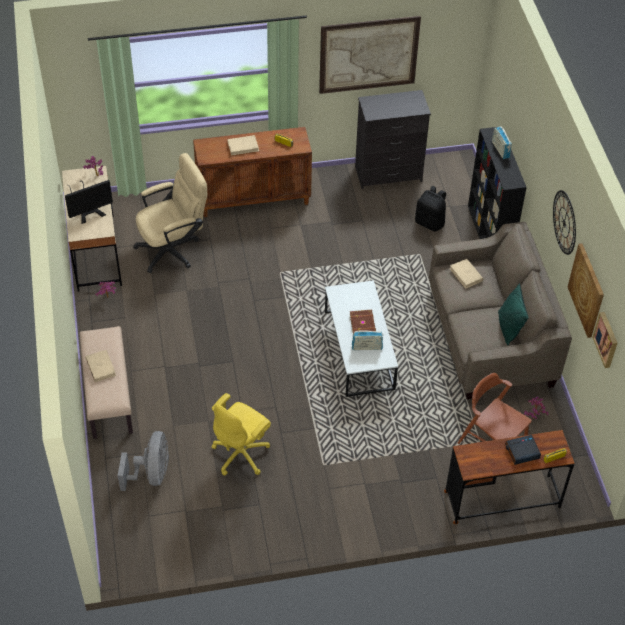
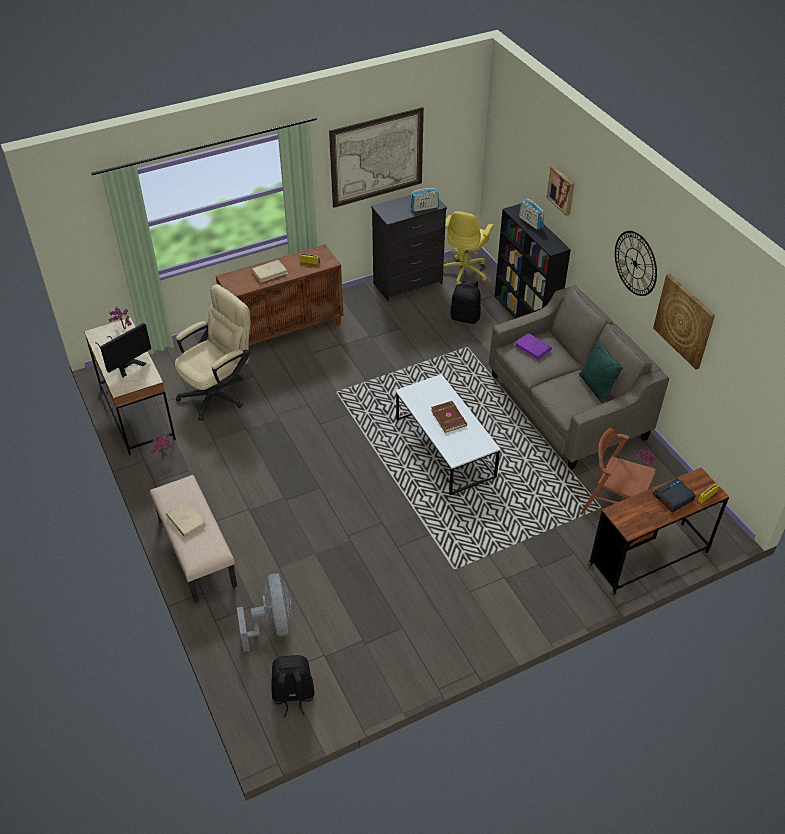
camera: 15 degrees left, 5 degrees down
(148, 537) = (293, 696): none -> black backpack
(241, 454) = (363, 579): yellow office chair -> yellow office chair (465, 271)
(367, 347) = (461, 437): radio -> radio (424, 208)
(466, 275) = (532, 348): beige book -> purple book
(607, 339) = (727, 361): picture -> picture (562, 190)

